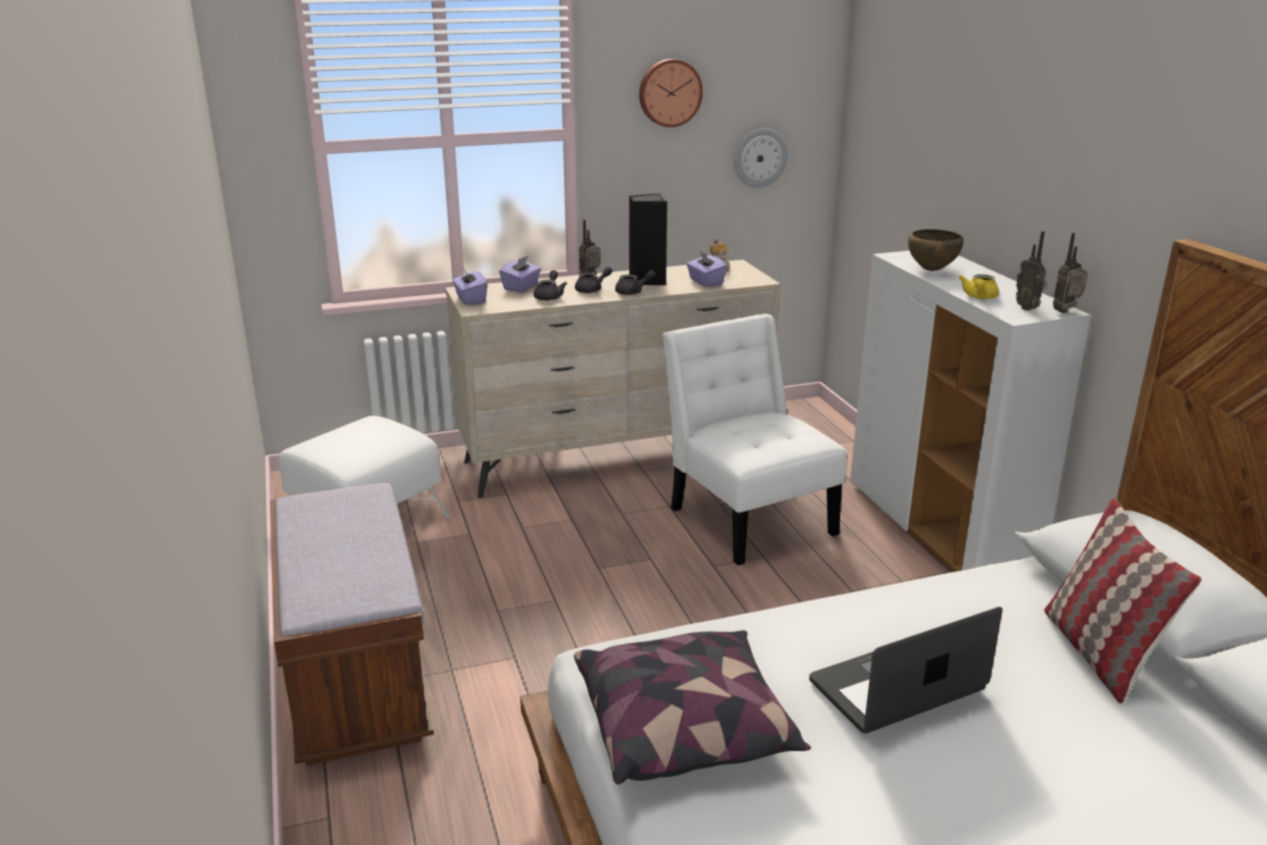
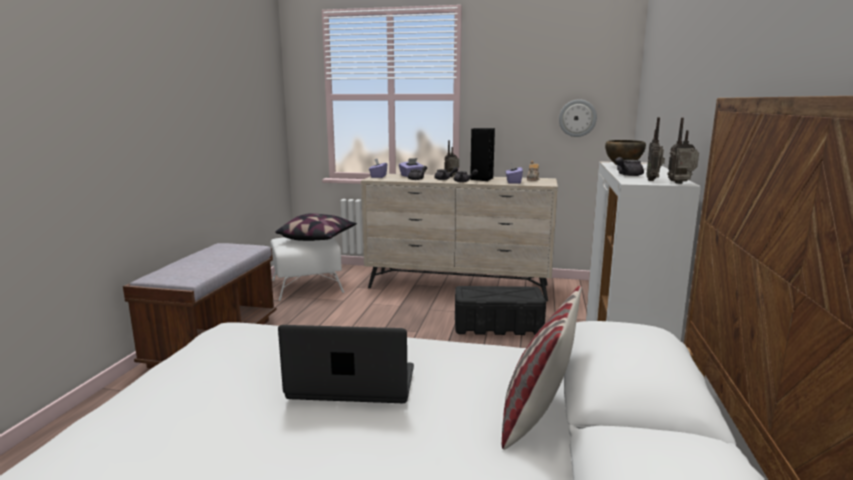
camera: 30 degrees right, 10 degrees down
(669, 92) = (518, 75): wall clock -> none
(685, 728) = (209, 366): pillow -> pillow (318, 239)
(747, 517) = (498, 326): white chair -> black storage box
(979, 297) = (627, 175): yellow teapot -> grey teapot

